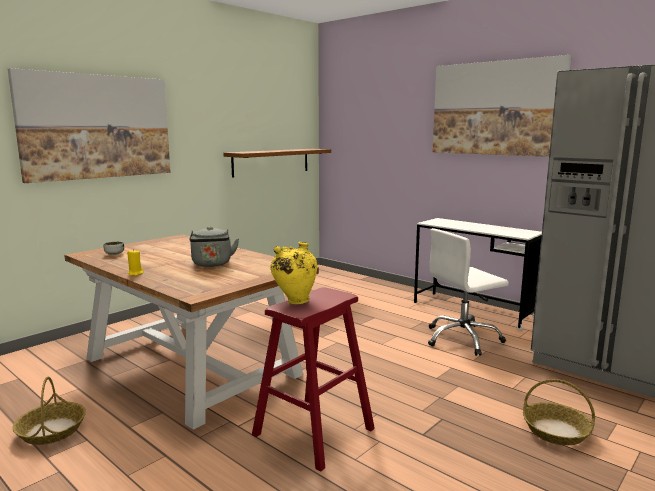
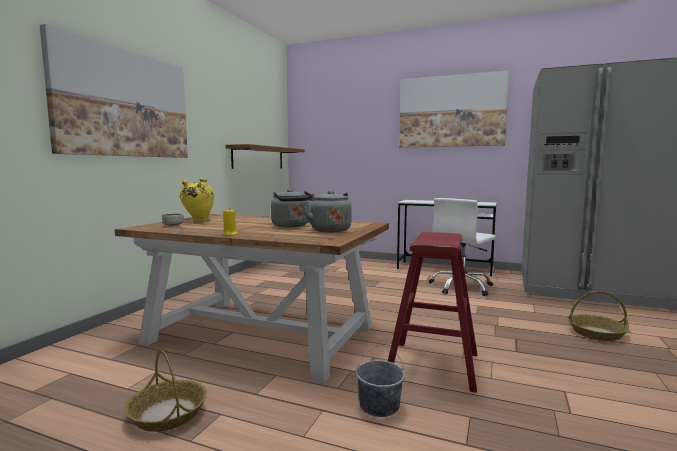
camera: 20 degrees left, 5 degrees down
(215, 462) = (379, 405): none -> grey bucket
(231, 275) = (329, 230): none -> grey kettle
(294, 301) = (424, 239): yellow vase -> yellow vase (198, 221)

